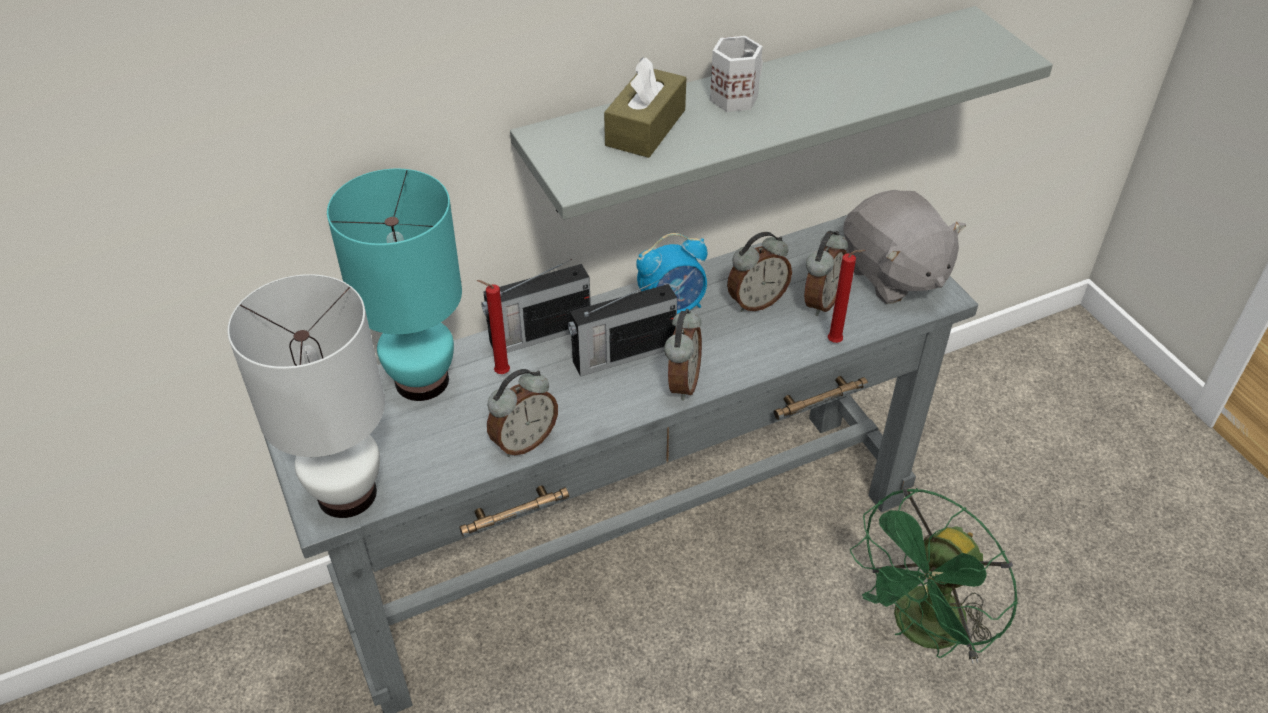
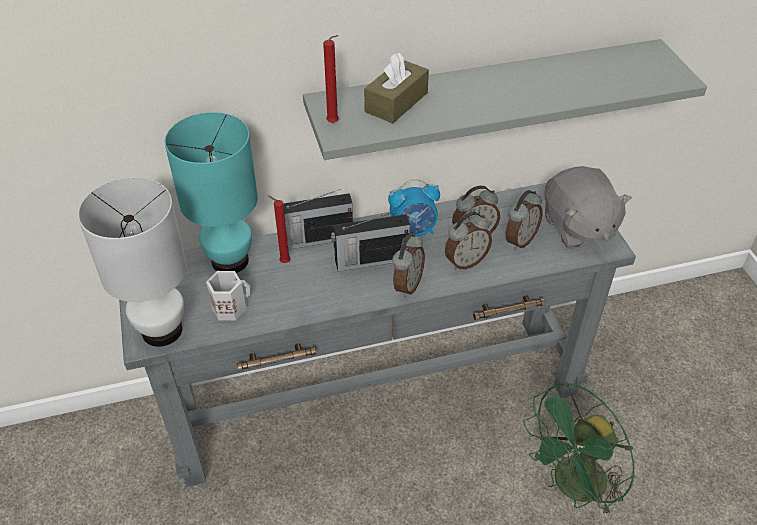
camera: 10 degrees right, 0 degrees up
(523, 441) = (288, 311): alarm clock -> alarm clock (465, 261)
(734, 97) = (465, 87): white mug -> white mug (230, 307)
(837, 342) = (524, 271): red candle -> red candle (334, 123)

